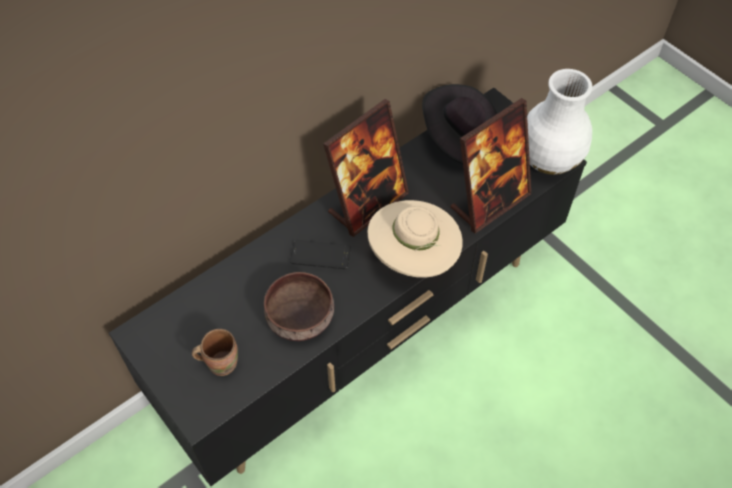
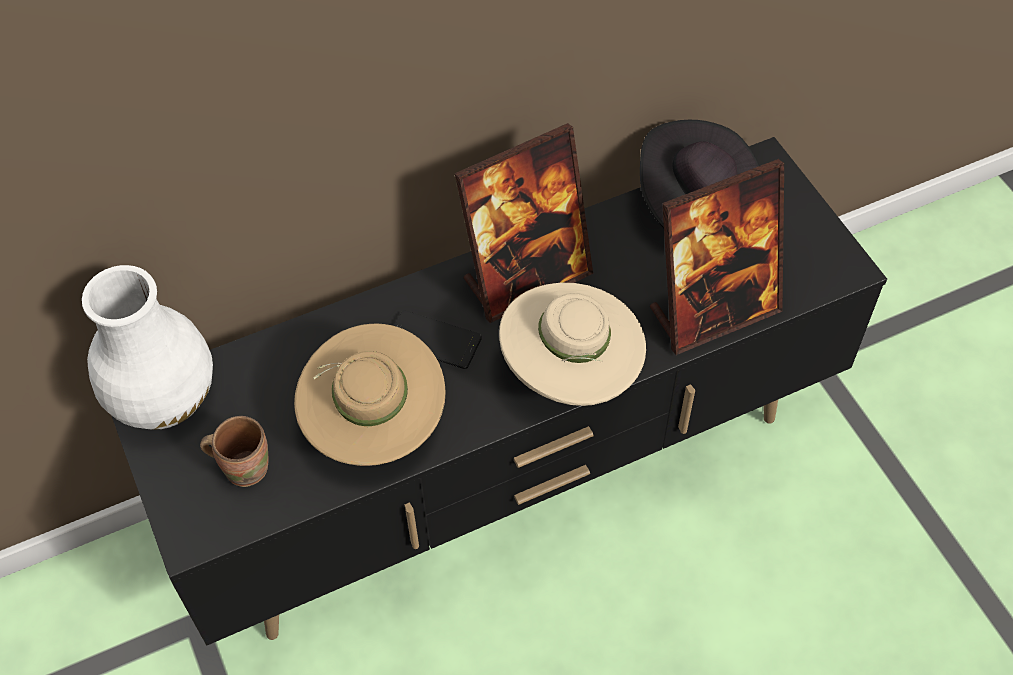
camera: 15 degrees right, 0 degrees up
(298, 317) = (374, 424): brown bowl -> beige hat
(549, 159) = (828, 264): white vase -> white vase (166, 399)

